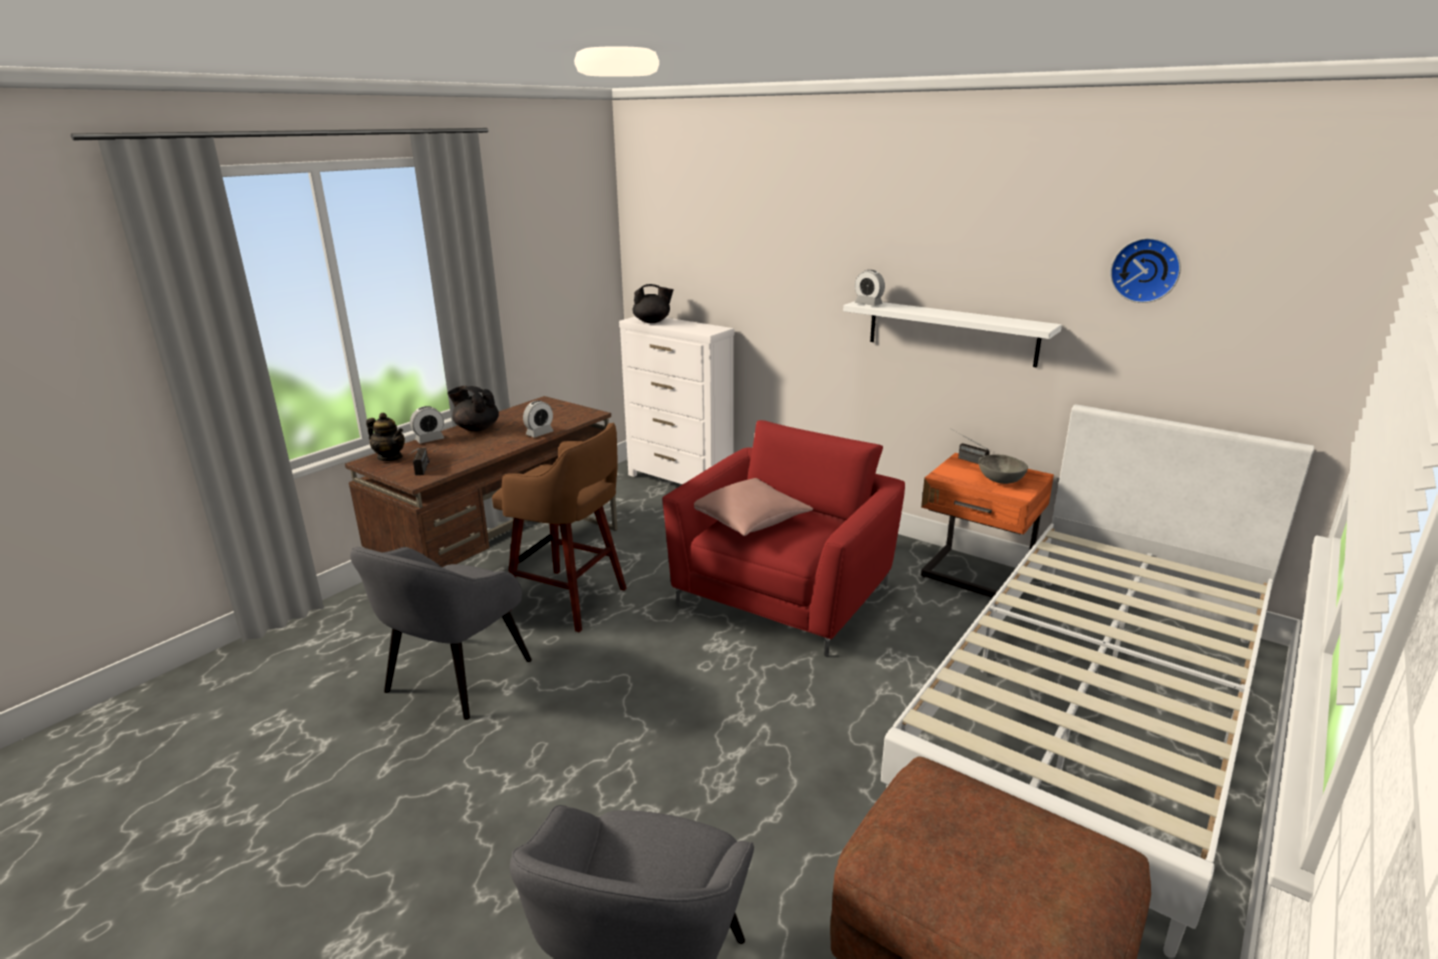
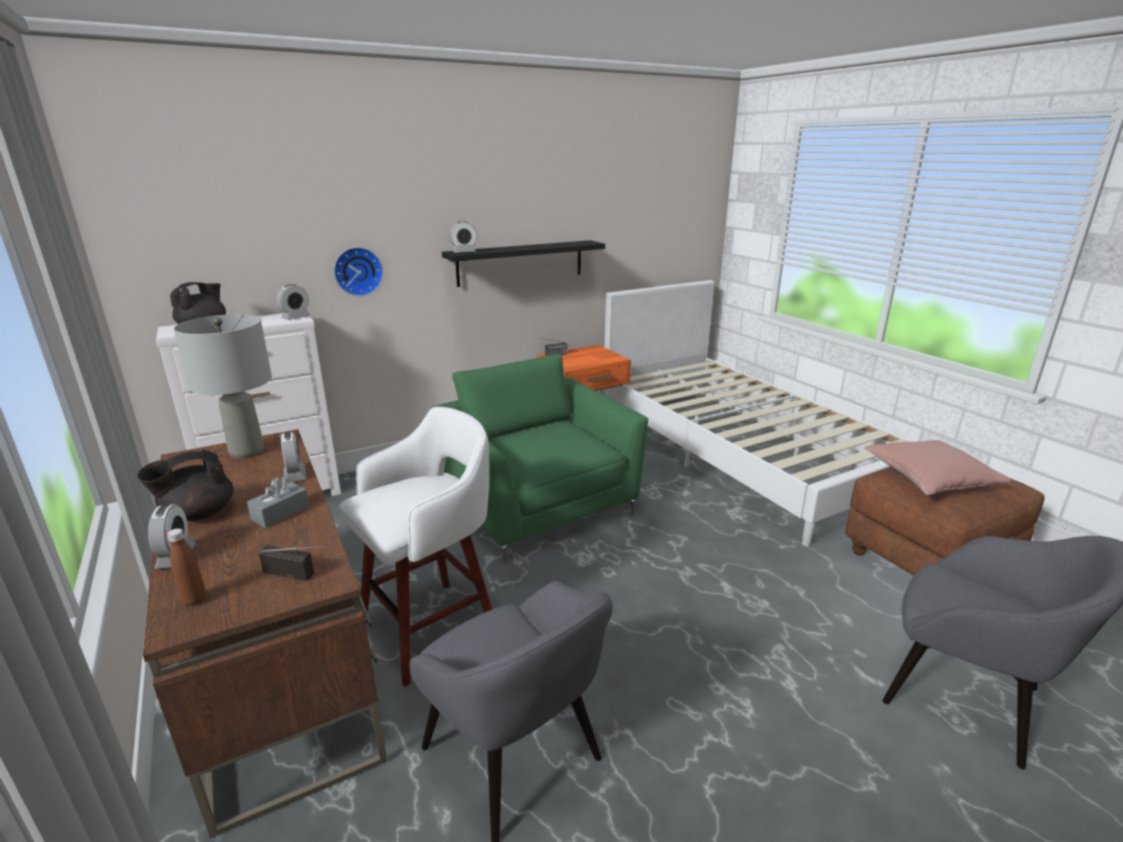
camera: 65 degrees left, 0 degrees up
(390, 457) = (195, 600): teapot -> brown bottle
(488, 446) = (280, 513): none -> grey tissue box
(564, 412) = (246, 451): none -> grey table lamp
(570, 601) = (433, 628): brown stool -> white stool
(709, 331) = (295, 317): none -> alarm clock
(750, 521) = (531, 450): pink pillow -> pink pillow (929, 479)
(785, 594) = (538, 505): red armchair -> green armchair
(951, 332) = (521, 263): white shelf -> black shelf
(1000, 480) = (593, 356): grey bowl -> none
(1145, 270) = (630, 195): wall clock -> wall clock (358, 271)

